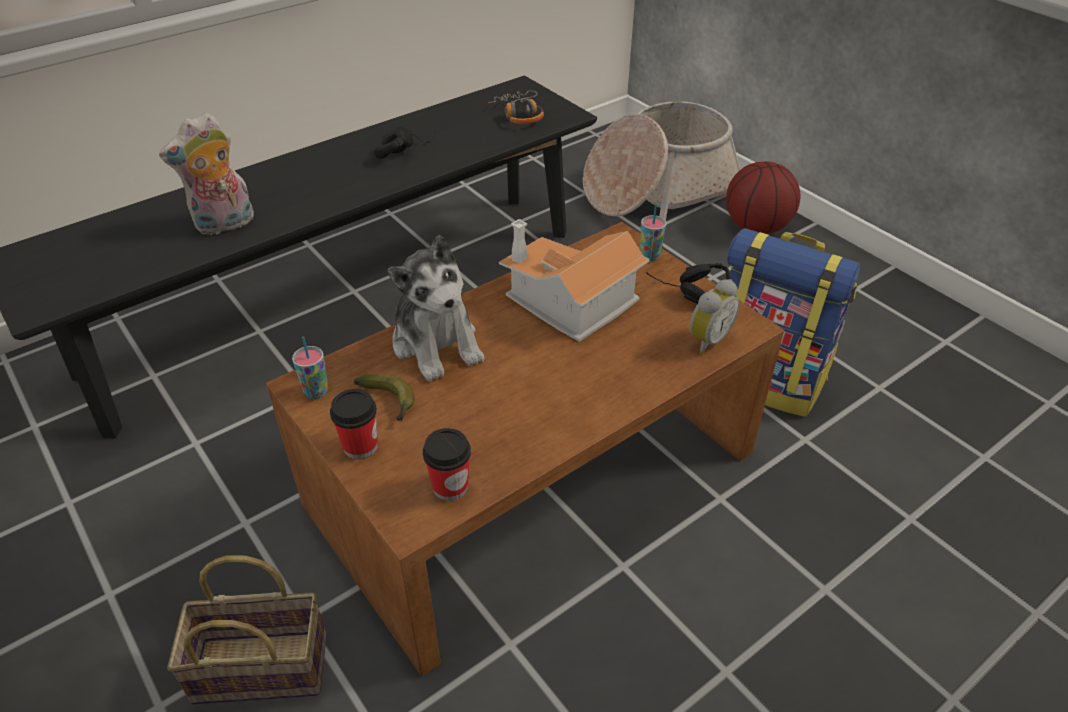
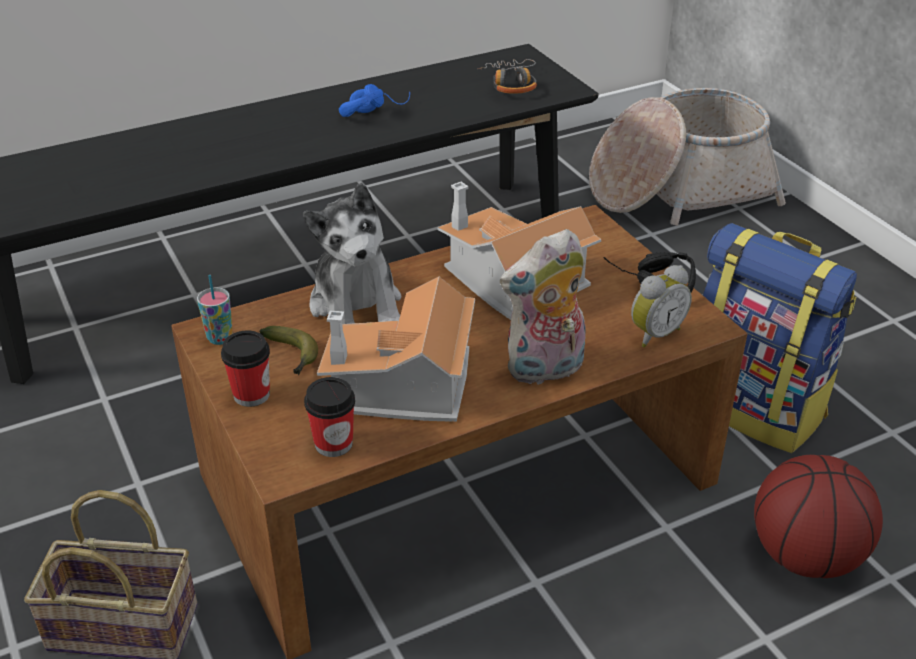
camera: 10 degrees right, 5 degrees down
(224, 225) = (166, 169): plush toy -> plush toy (545, 370)
(403, 150) = (373, 110): black headphones -> blue headphones
(500, 420) = (403, 387): none -> toy house
(650, 256) = (616, 242): cup -> none
(757, 228) = (788, 241): basketball -> basketball (806, 557)

